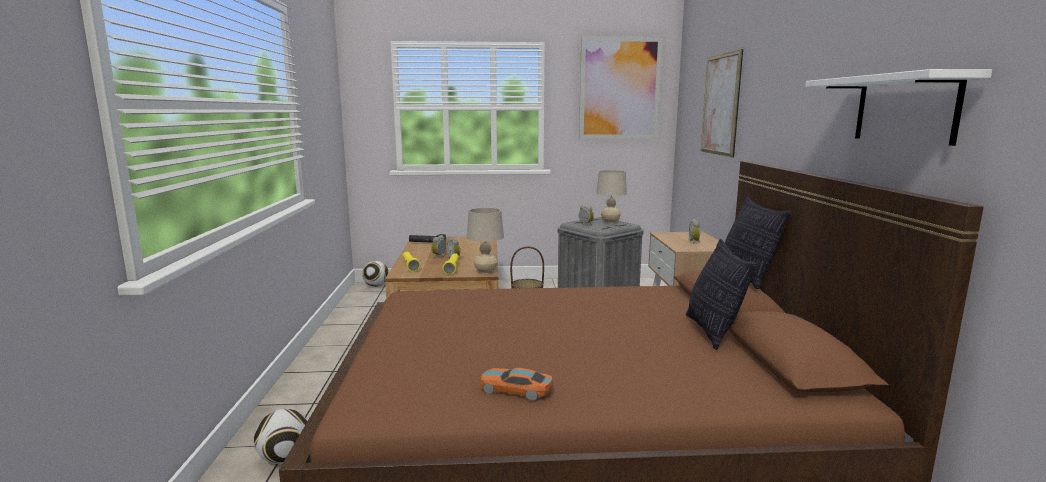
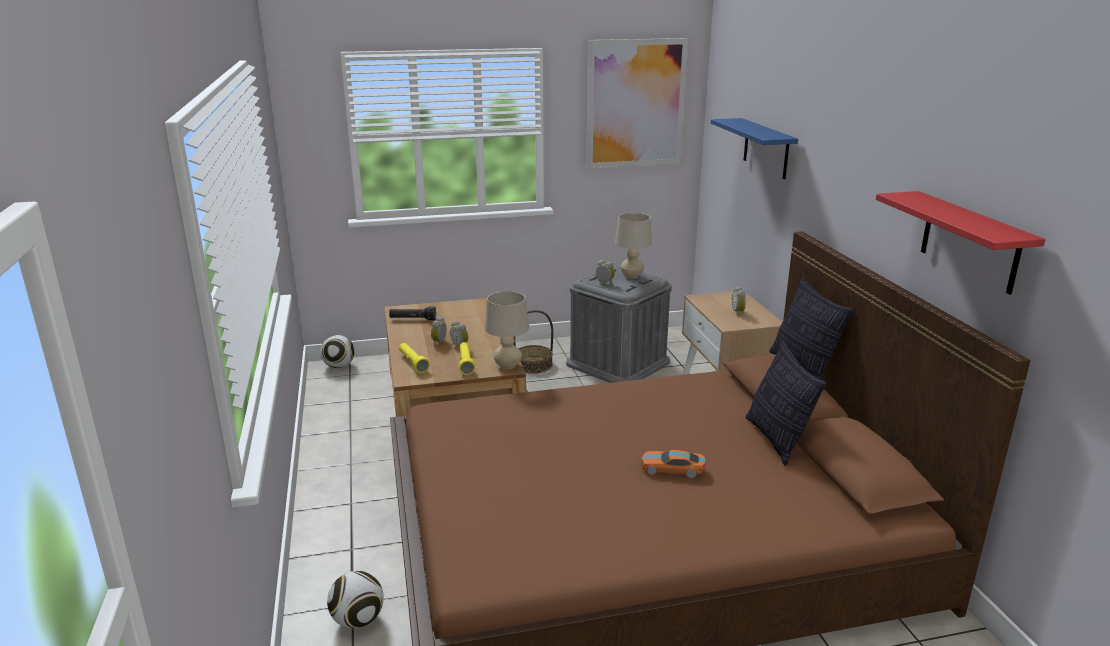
camera: 10 degrees left, 10 degrees up
(515, 390) = (610, 538): toy car -> toy car (672, 469)
(720, 104) = (766, 148): picture -> blue shelf
(905, 109) = (969, 242): white shelf -> red shelf

